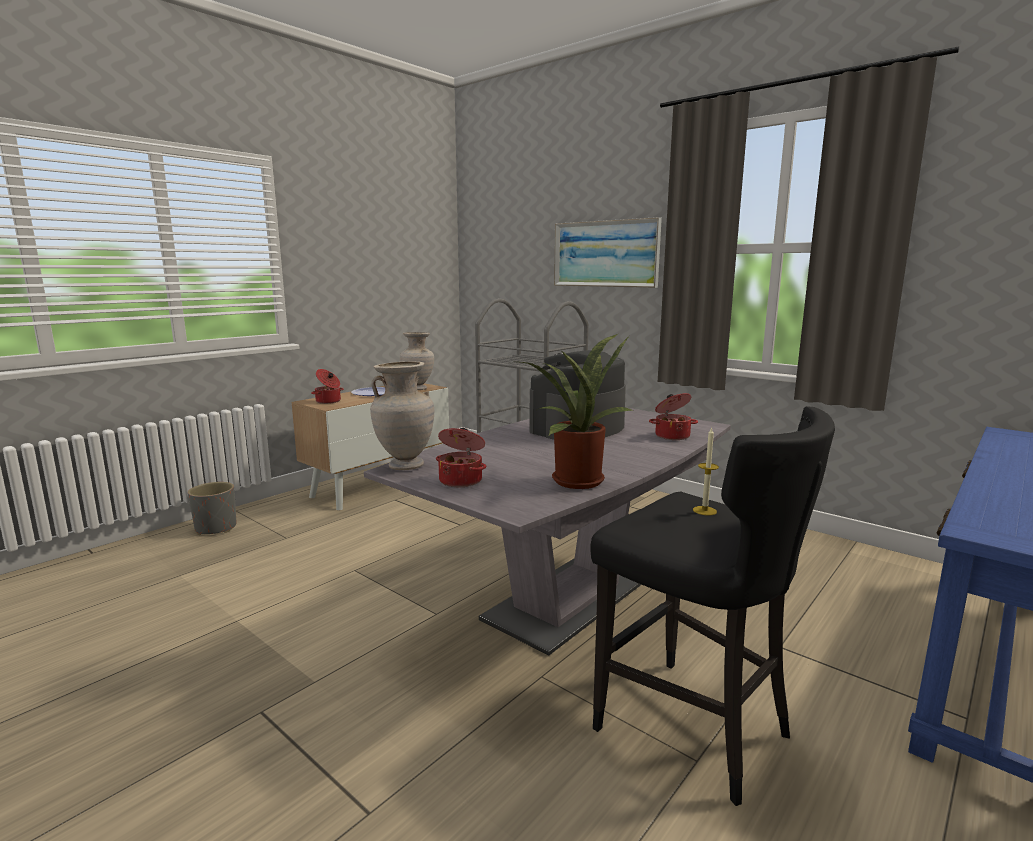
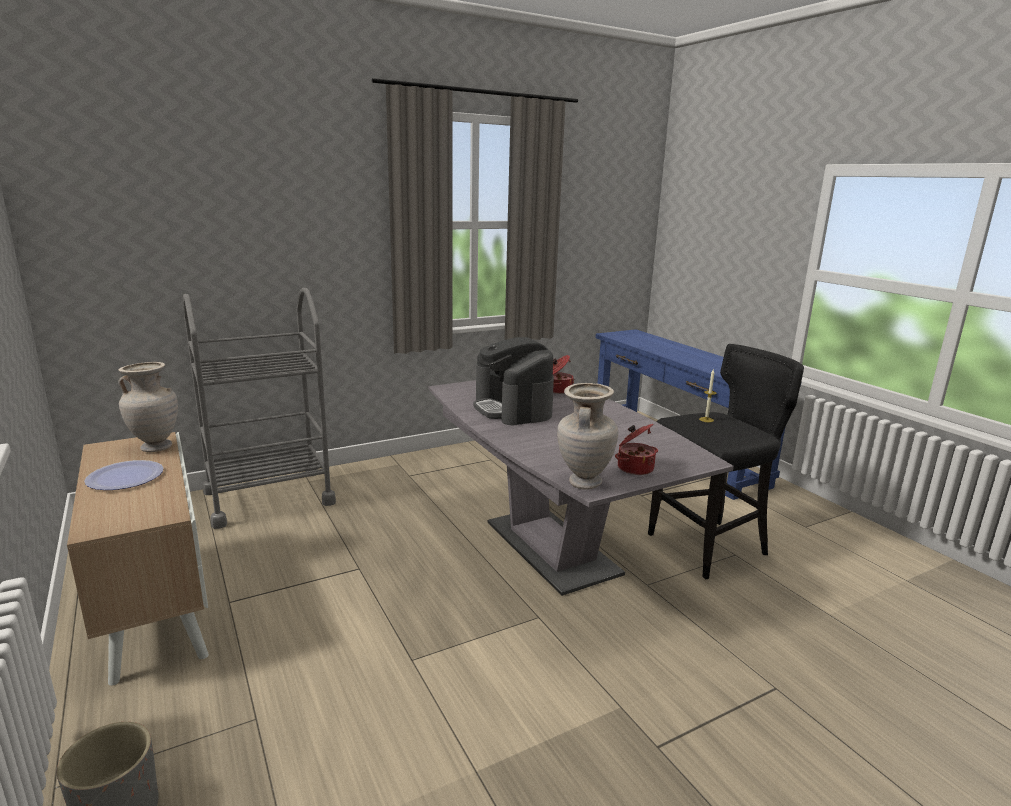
camera: 70 degrees left, 5 degrees up
(328, 401) = (128, 513): cooking pot -> none
(575, 479) = (647, 435): potted plant -> none
(605, 254) = (305, 228): picture -> none

